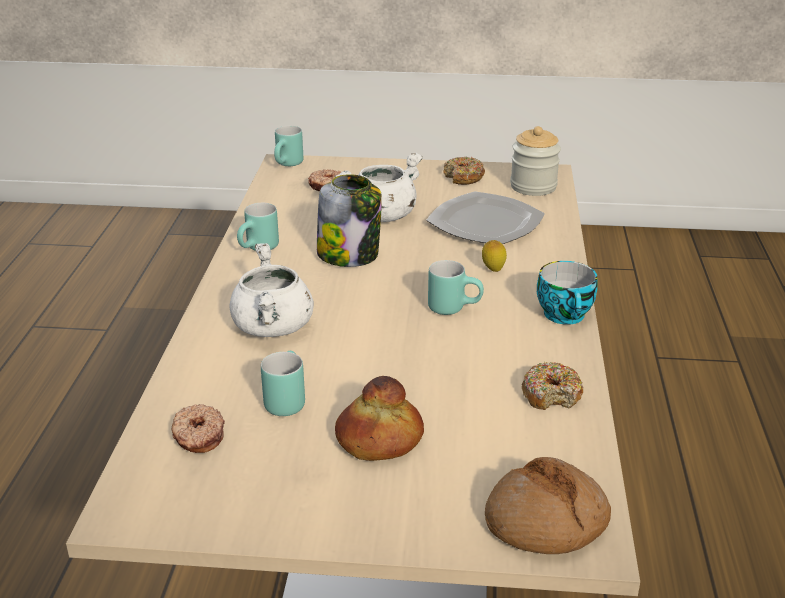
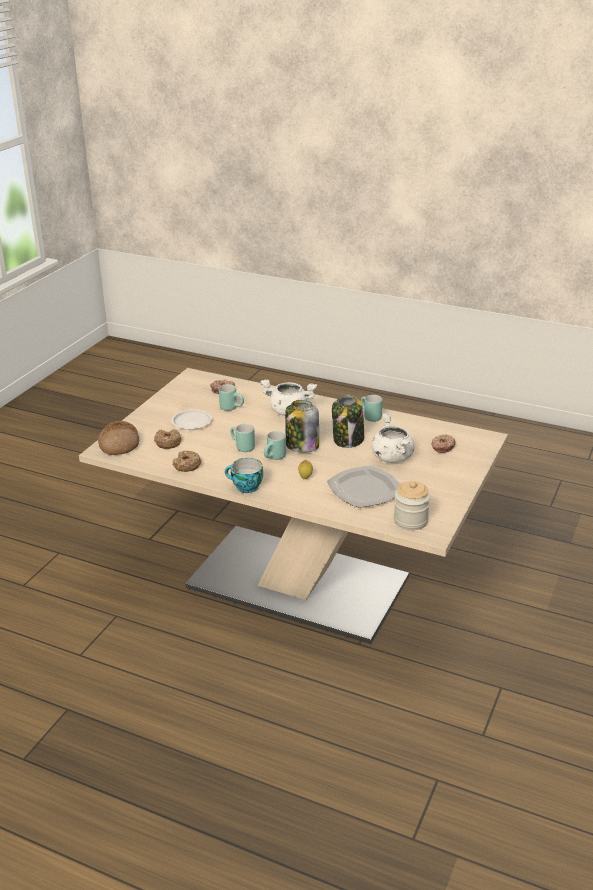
camera: 110 degrees right, 0 degrees up
(289, 165) = (484, 438): turquoise mug -> turquoise mug (241, 447)
(379, 439) = (191, 422): bread -> white plate
(395, 291) = (301, 446): none -> jar
(463, 177) = (438, 497): donut -> donut (167, 443)

